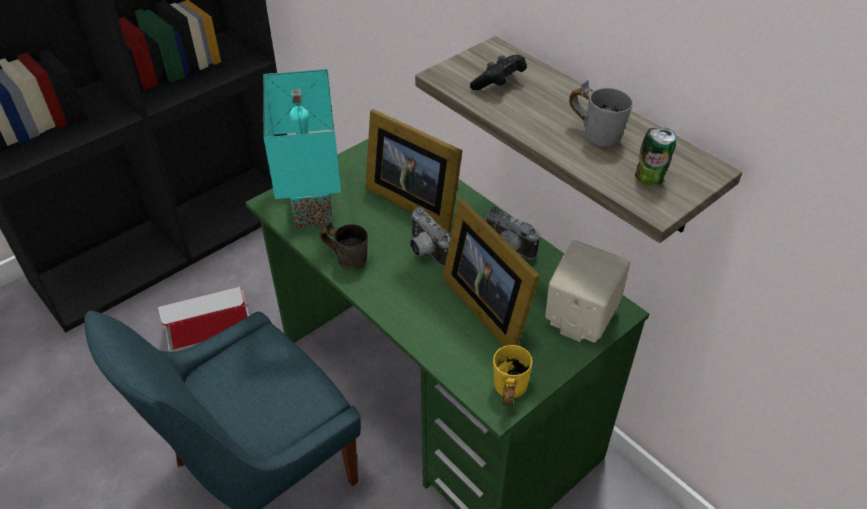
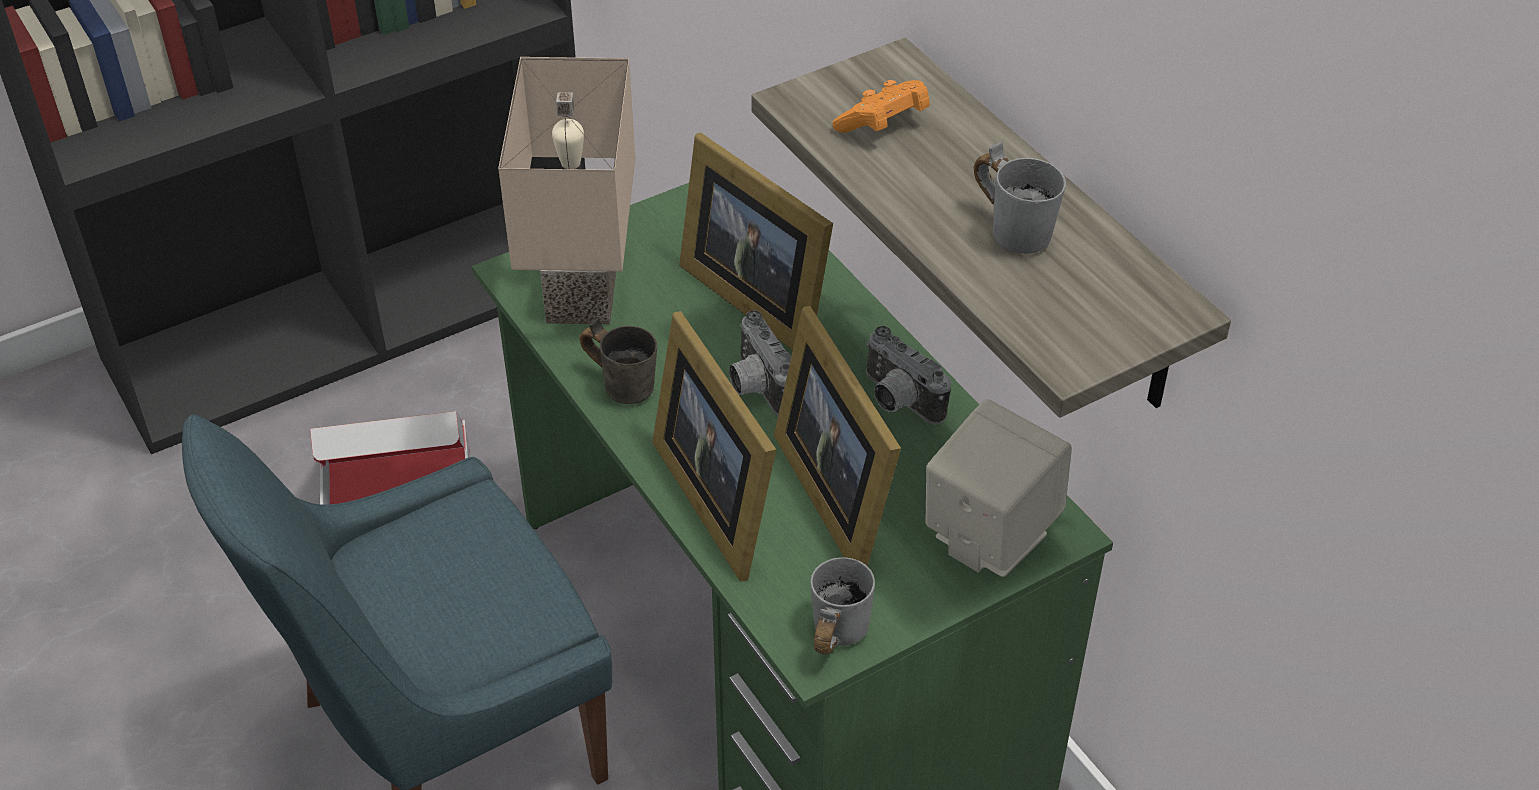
camera: 10 degrees right, 0 degrees up
(316, 208) = (588, 290): turquoise table lamp -> beige table lamp
(419, 316) = (720, 495): none -> picture frame
(499, 84) = (883, 125): black game controller -> orange game controller
(505, 392) = (830, 636): yellow mug -> grey mug
(650, 178) = (1074, 313): can -> none

